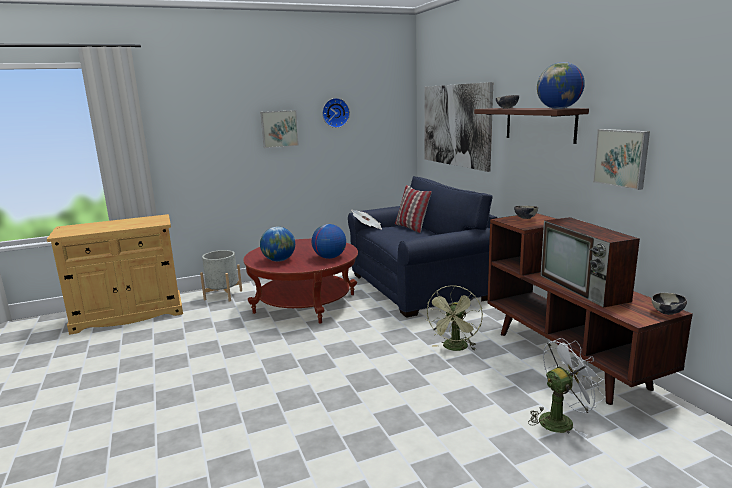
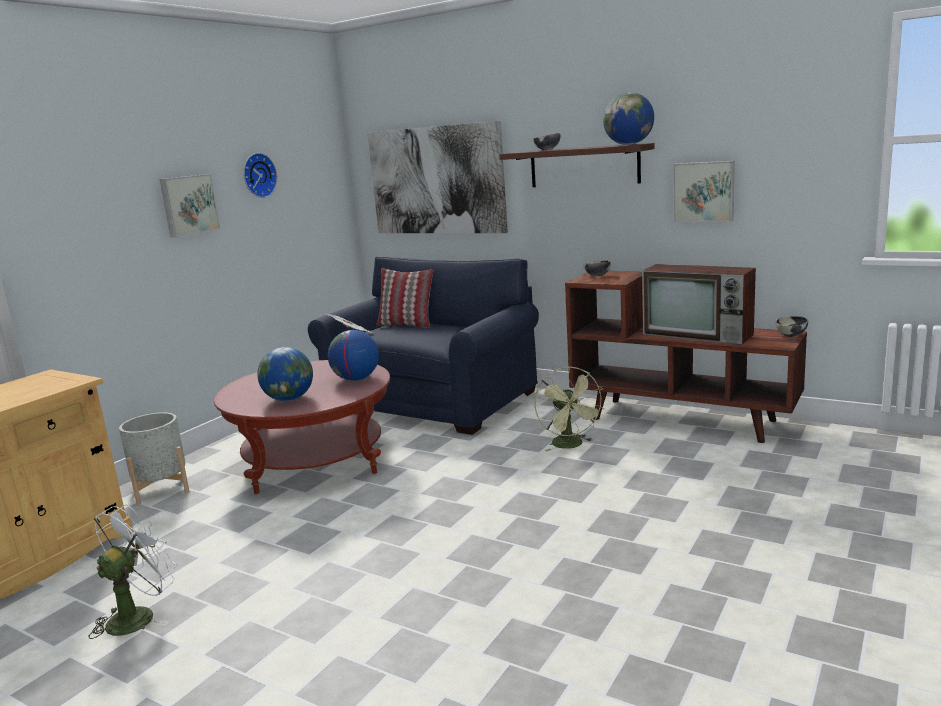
camera: 35 degrees left, 0 degrees up
(561, 420) = (748, 468): white fan -> white fan (138, 615)

